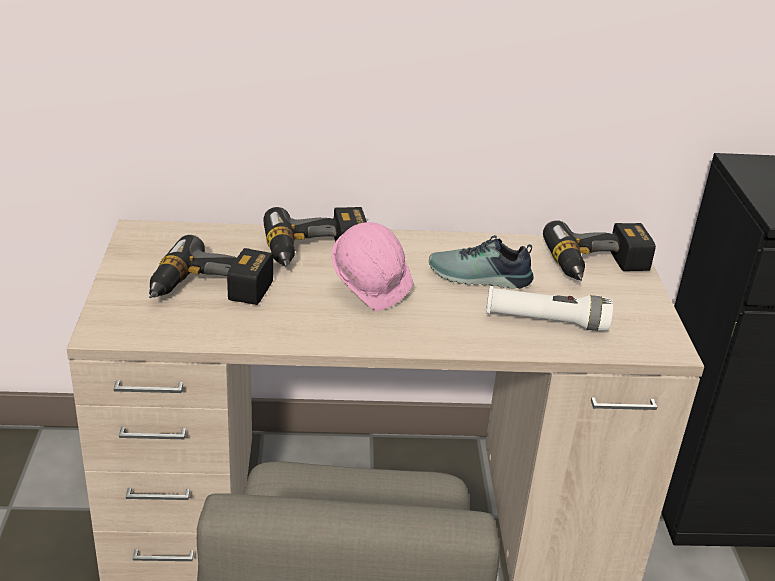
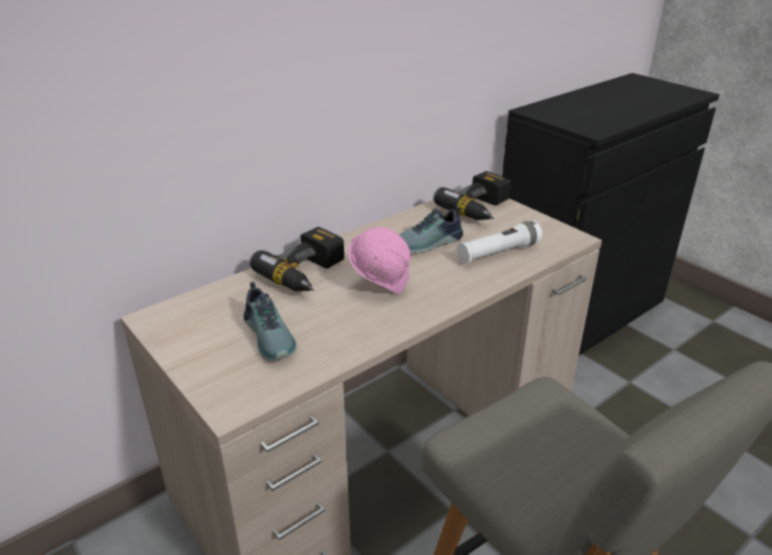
camera: 35 degrees left, 0 degrees up
(209, 292) = (271, 336): power drill -> shoe

